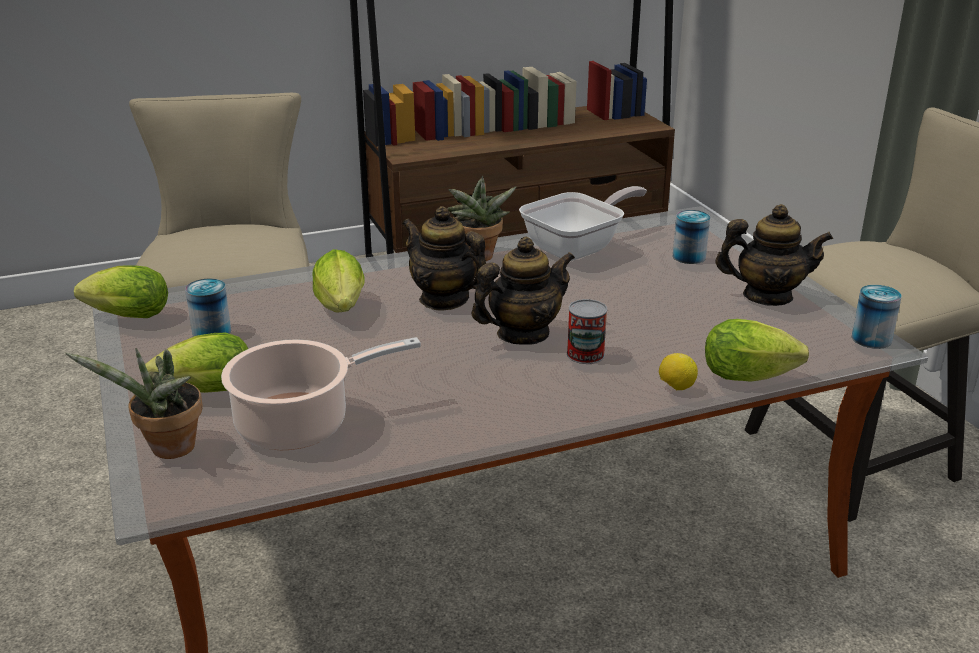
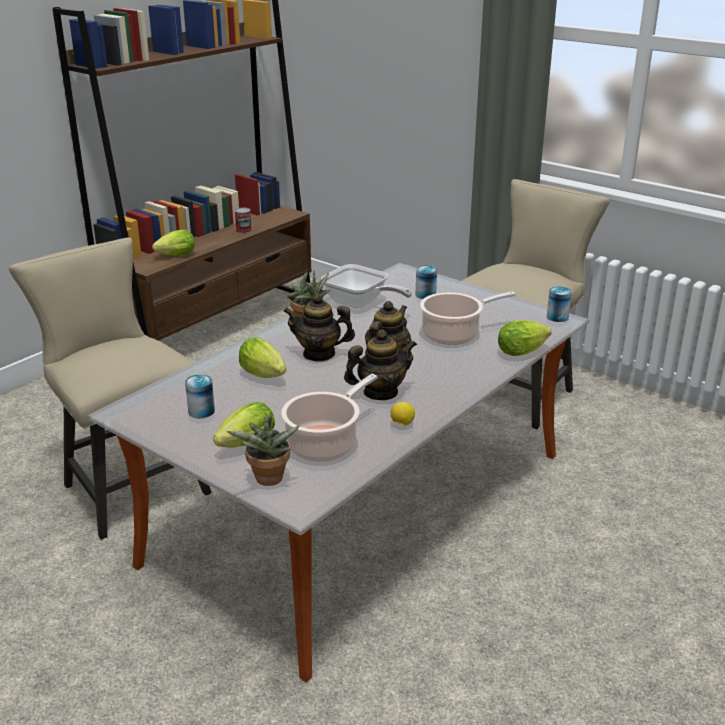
camera: 30 degrees left, 0 degrees up
(124, 317) = (128, 418): lettuce -> lettuce (174, 256)
(579, 248) = (360, 304): frying pan -> frying pan turned 105 degrees clockwise
(585, 354) = (431, 363): can -> can (243, 230)
(668, 322) = (454, 334): none -> cooking pot
(676, 387) = (494, 367): lemon -> lemon (402, 424)
(767, 296) = (488, 307): teapot -> teapot (380, 393)

